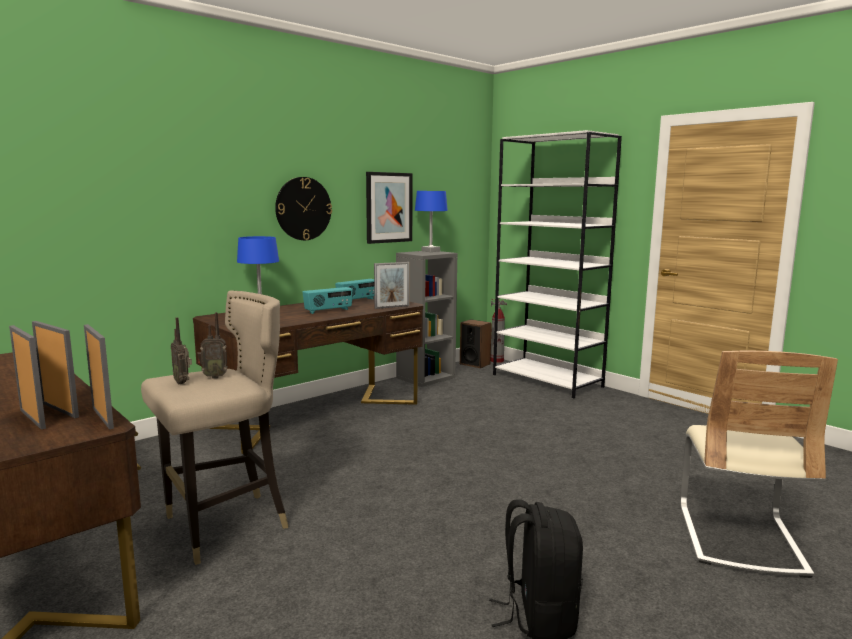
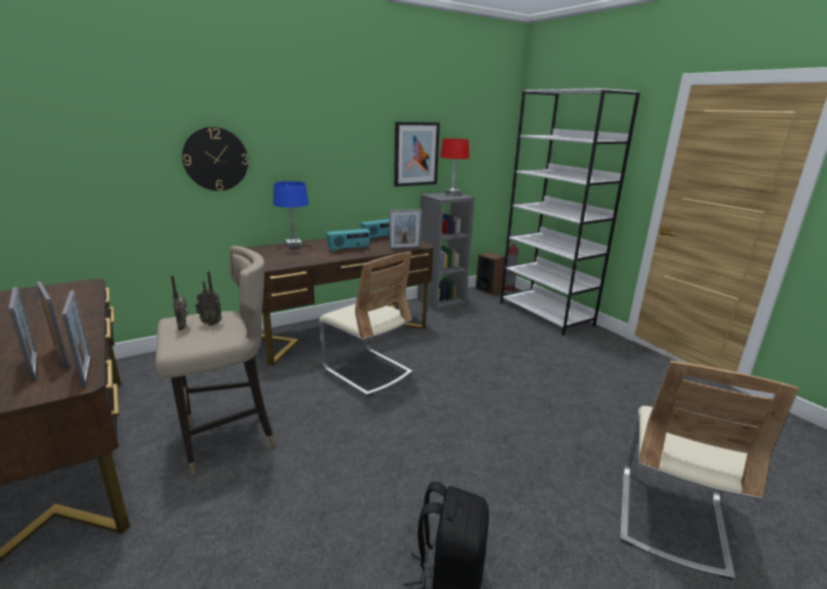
camera: 10 degrees right, 10 degrees up
(303, 208) = (335, 156): wall clock -> wall clock (215, 159)
(366, 448) = (367, 371): none -> beige chair
(430, 251) = (452, 193): blue table lamp -> red table lamp

